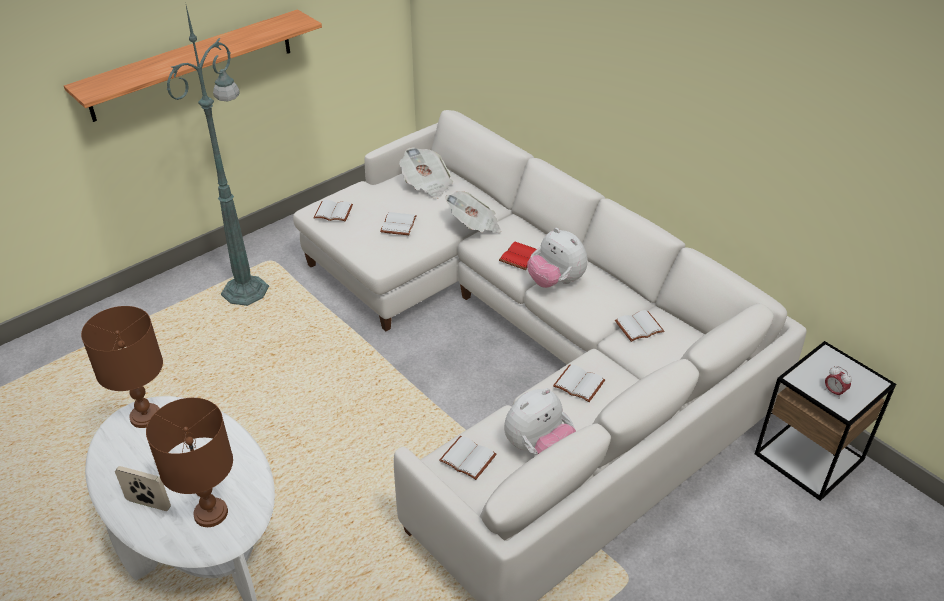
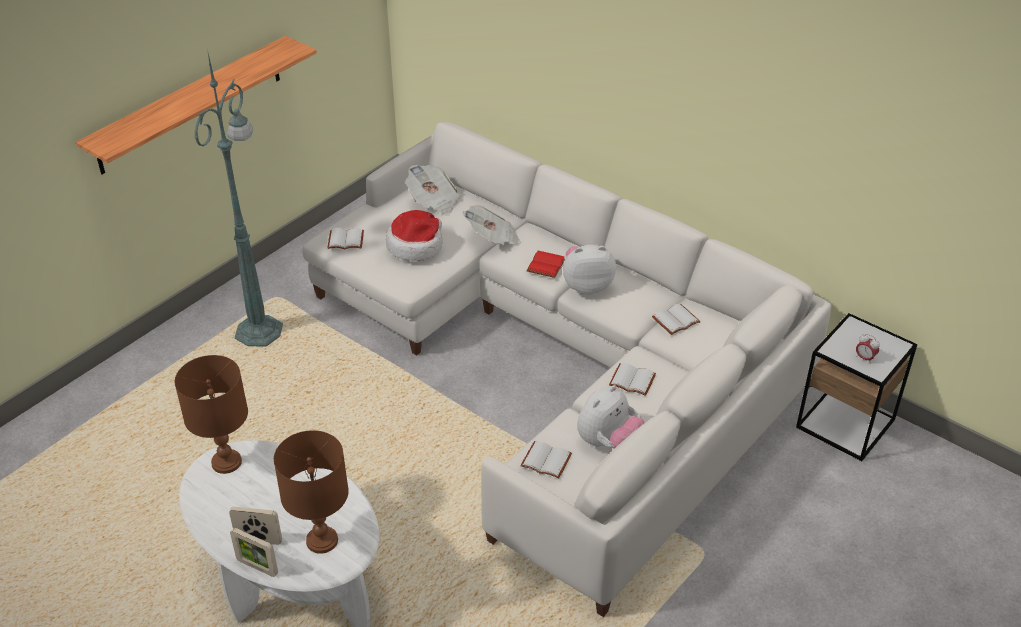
camera: 10 degrees left, 0 degrees up
(137, 532) = (257, 567): none -> picture frame
(397, 224) = (416, 245): white book -> hat
(556, 281) = (586, 286): plush toy -> plush toy turned 135 degrees clockwise

